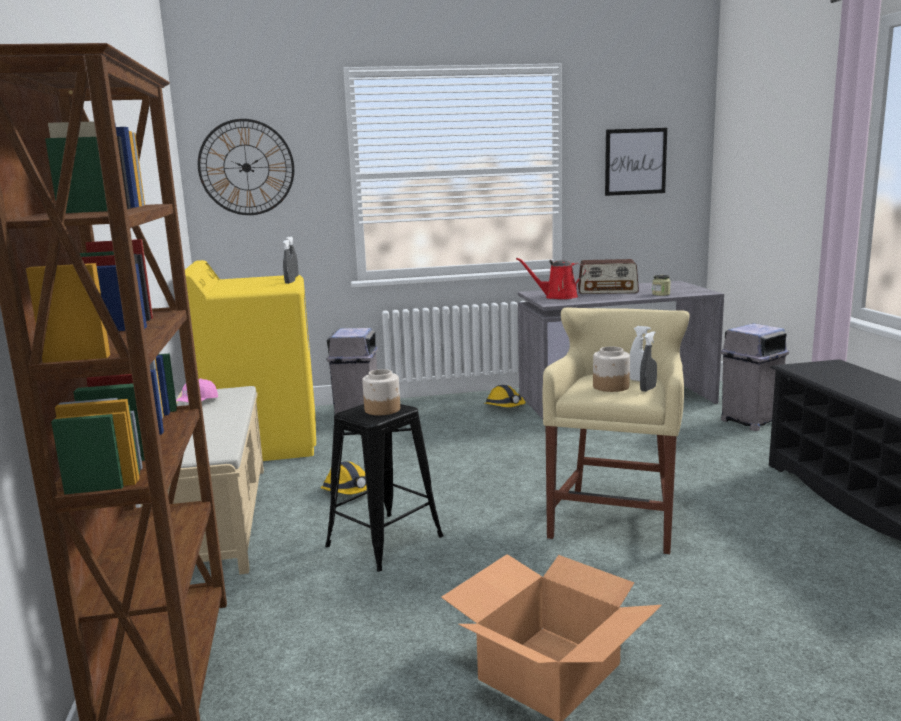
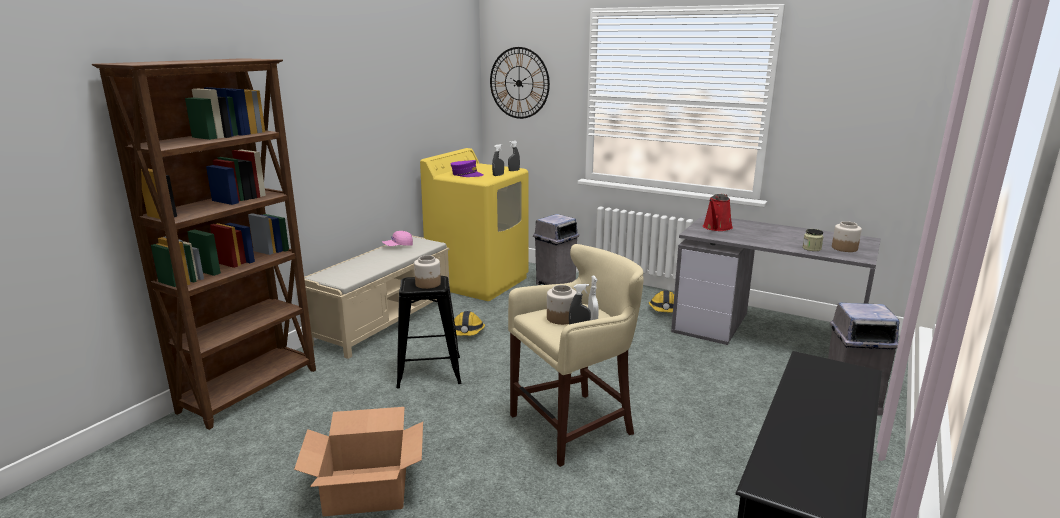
camera: 40 degrees right, 5 degrees up
(248, 288) = (466, 174): none -> purple cap
(557, 297) = (716, 228): red watering can -> red watering can turned 105 degrees counterclockwise
(608, 291) = (775, 232): radio -> none
(635, 161) = (856, 107): picture -> none
(678, 289) = (844, 248): none -> jar

